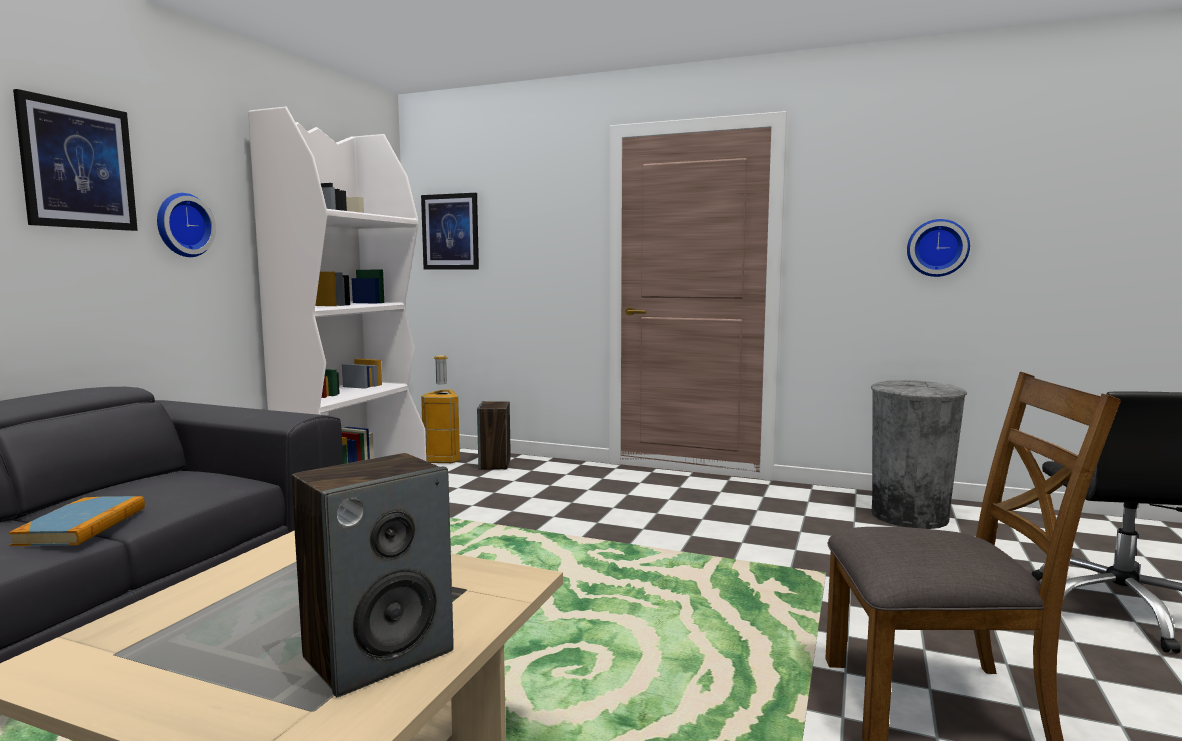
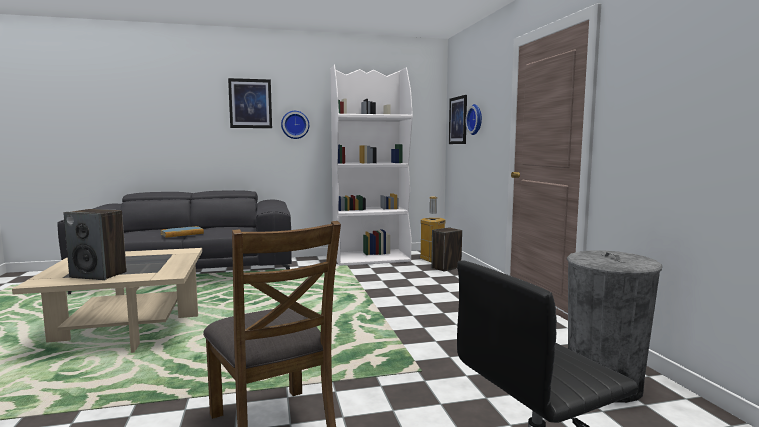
camera: 55 degrees right, 0 degrees up
(937, 248) = (700, 119): wall clock -> wall clock (476, 119)

